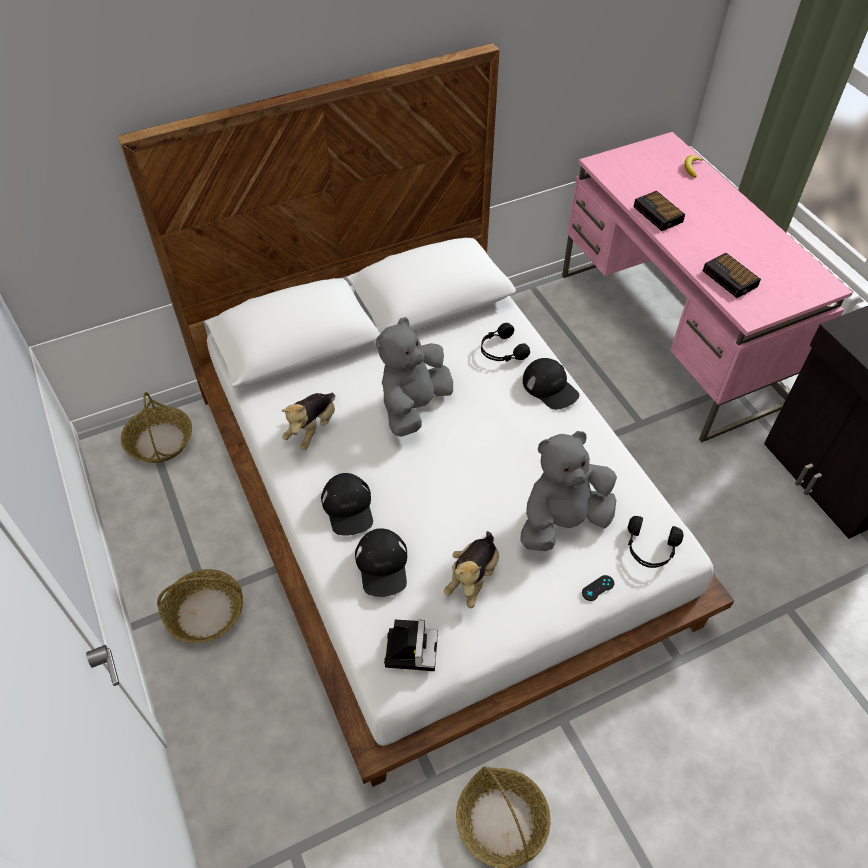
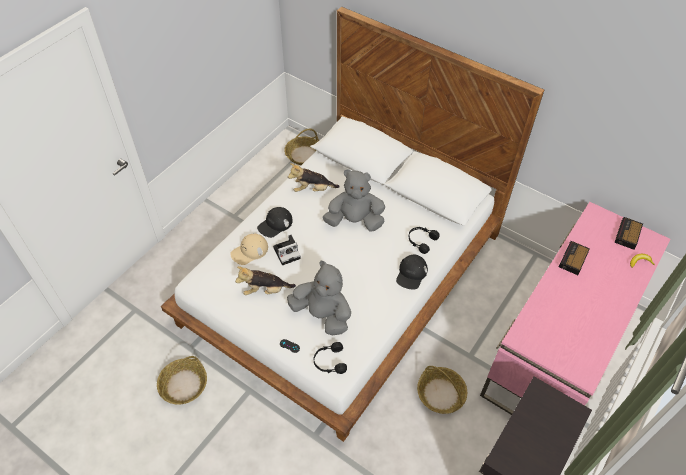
camera: 60 degrees right, 0 degrees up
(206, 612) = (226, 221): basket -> basket (441, 394)
(382, 565) = (249, 251): black cap -> beige cap
(411, 648) = (212, 282): camera -> camera (287, 252)
(730, 279) = (544, 318): alarm clock -> alarm clock (627, 235)

